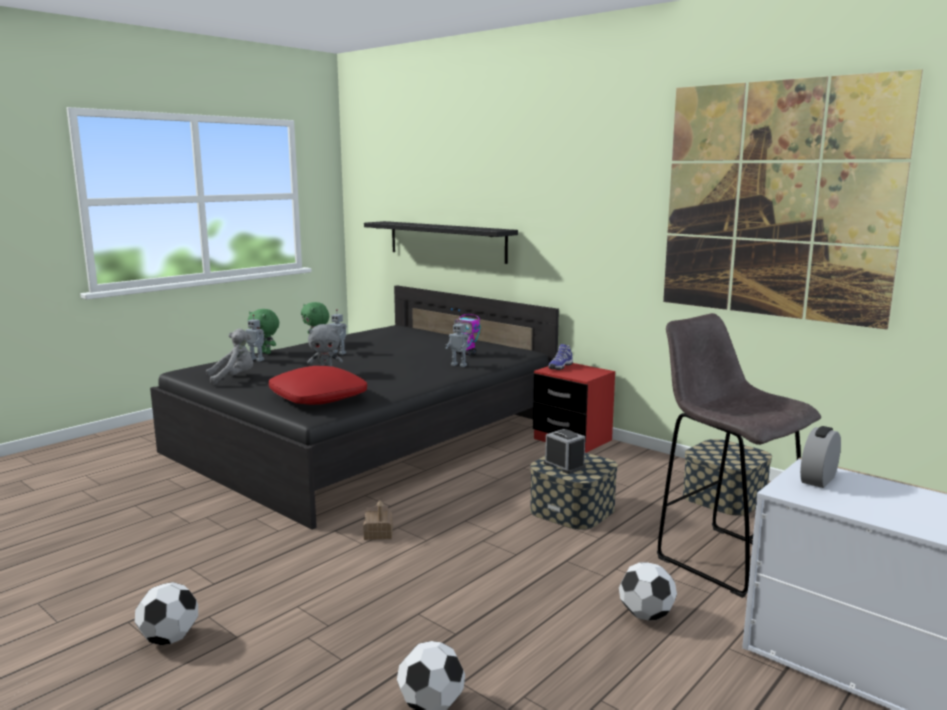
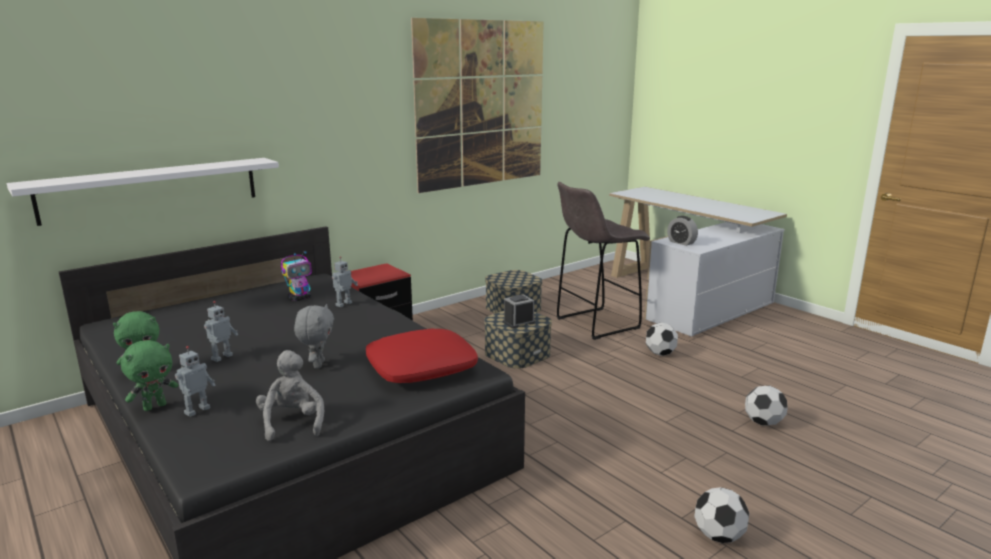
camera: 80 degrees left, 5 degrees up
(378, 533) = (539, 433): toy house -> none
(446, 241) = (152, 189): black shelf -> white shelf
(559, 367) = (357, 276): shoe -> none

